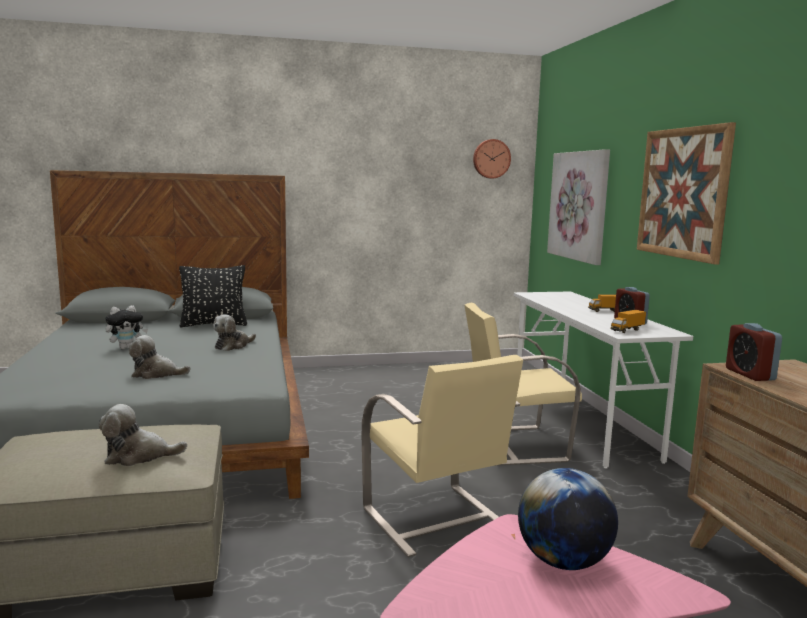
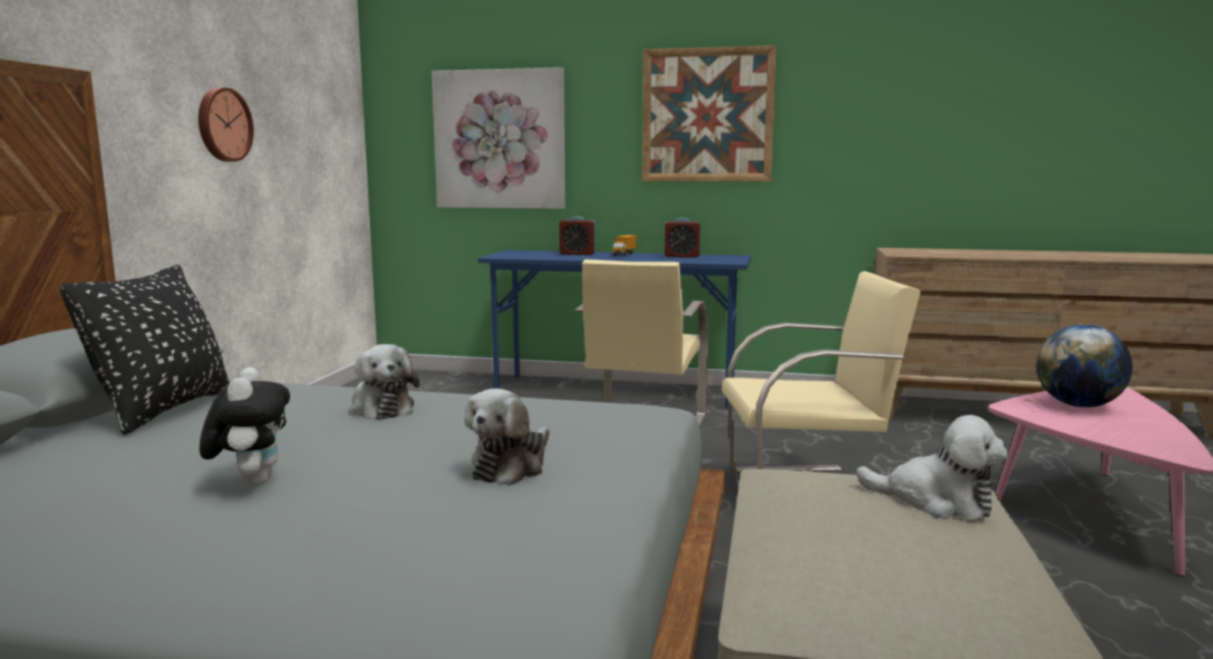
camera: 65 degrees left, 0 degrees up
(138, 456) = (936, 501): plush toy -> plush toy turned 75 degrees counterclockwise
(491, 159) = (328, 73): wall clock -> wall clock (223, 125)
(581, 424) = (616, 392): white desk -> blue desk
(627, 330) = (716, 260): toy truck -> none
(749, 374) = (924, 255): alarm clock -> alarm clock (577, 254)

